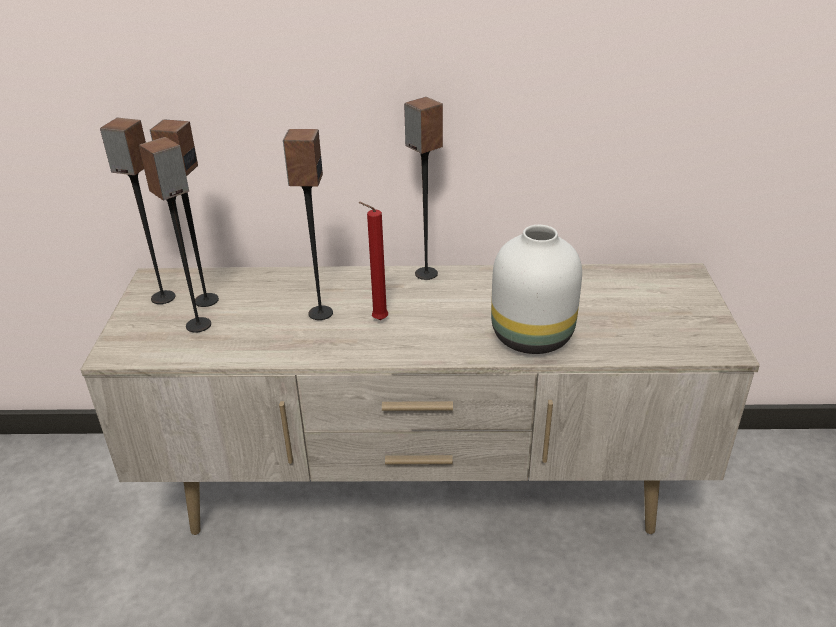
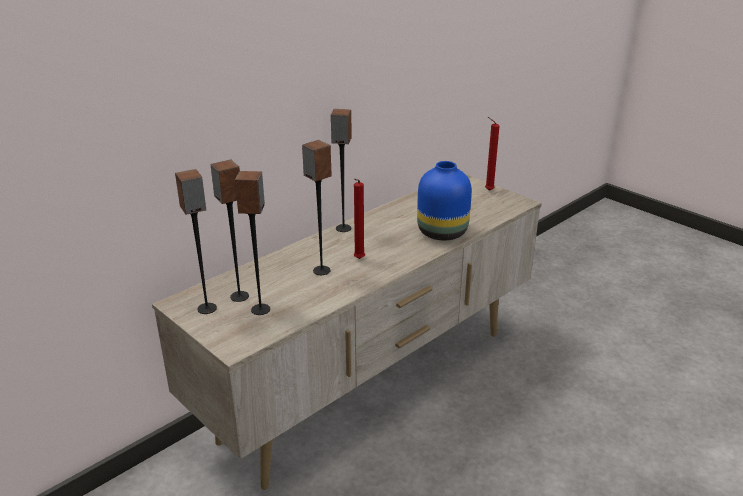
camera: 45 degrees left, 5 degrees down
(529, 337) = (441, 233): white vase -> blue vase
(698, 307) = (487, 190): none -> red candle

